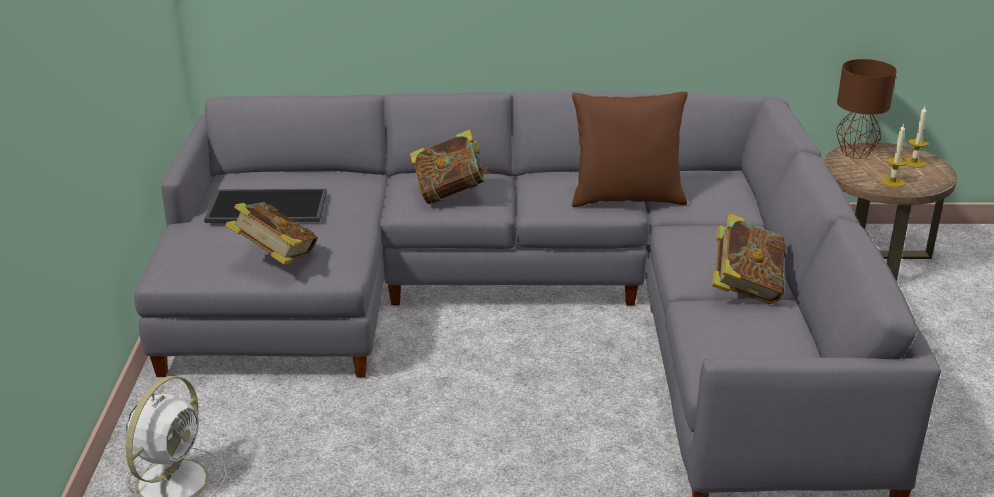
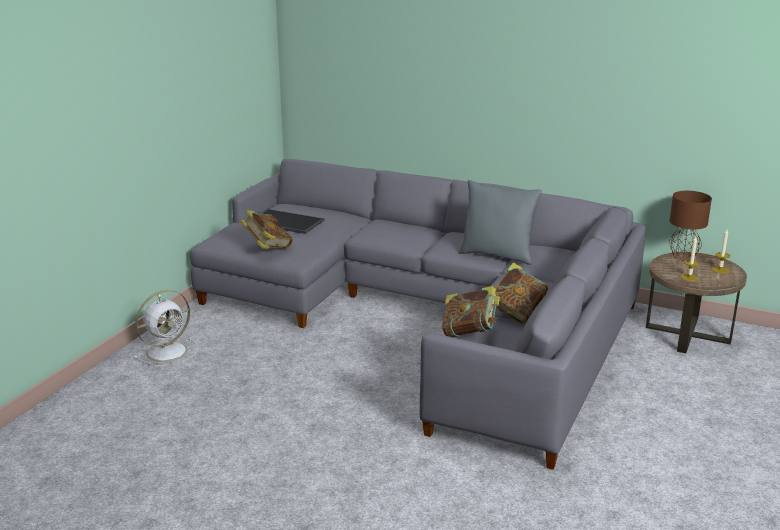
camera: 25 degrees right, 5 degrees down
(450, 194) = (392, 233): book -> book (470, 333)
(626, 198) = (497, 255): brown pillow -> grey pillow

